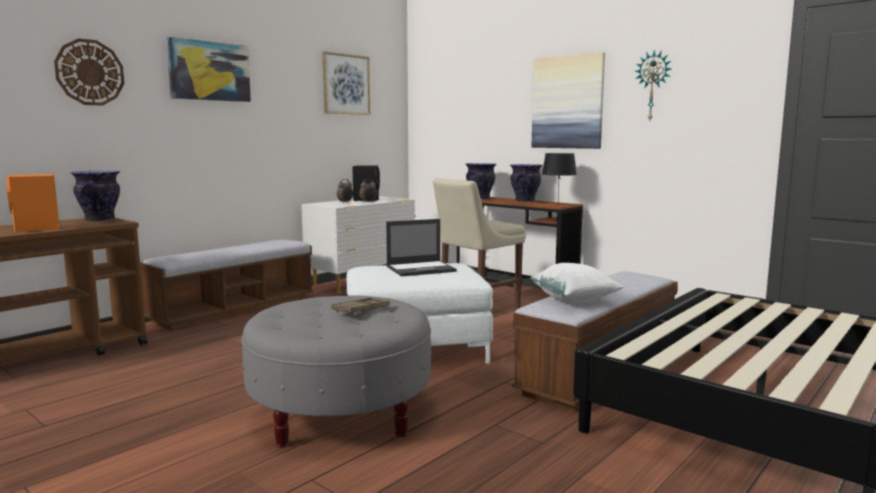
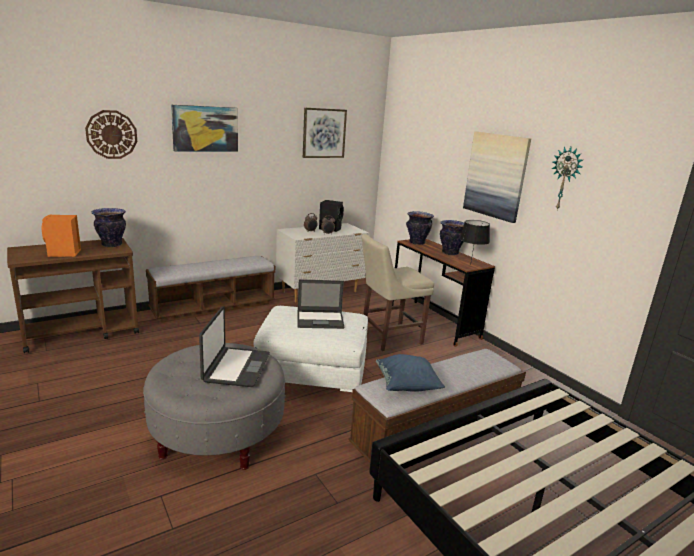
camera: 15 degrees right, 10 degrees up
(361, 310) = (236, 368): brown tray -> laptop
(574, 300) = (406, 386): white pillow -> blue pillow

